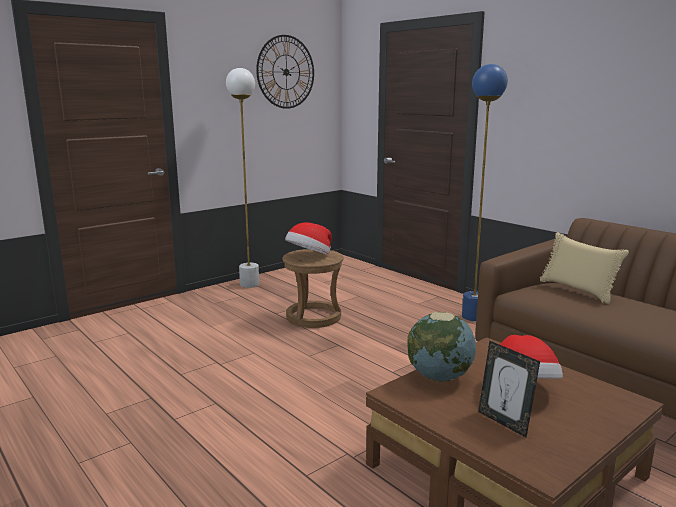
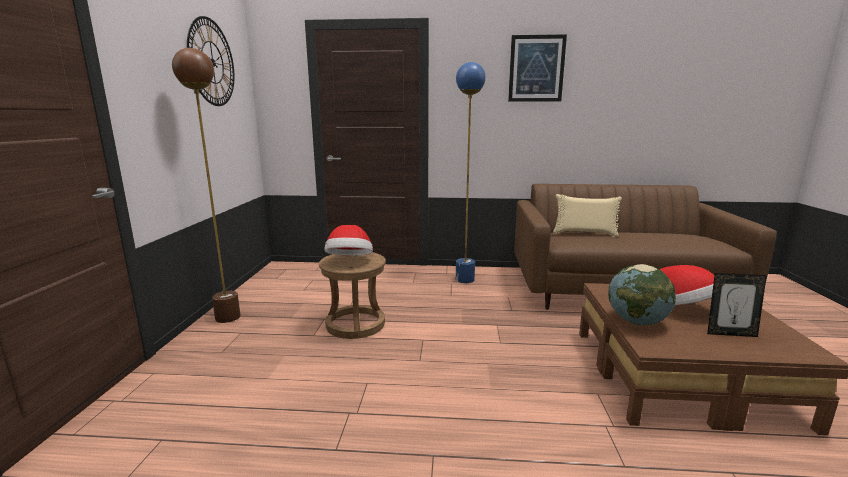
camera: 45 degrees left, 0 degrees up
(249, 284) = (228, 317): white floor lamp -> brown floor lamp
(599, 66) = (536, 69): none -> picture

